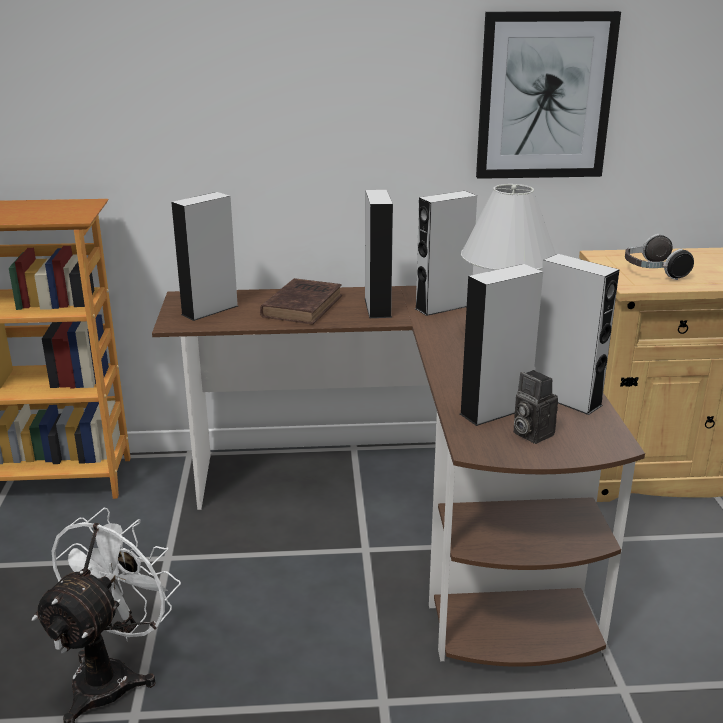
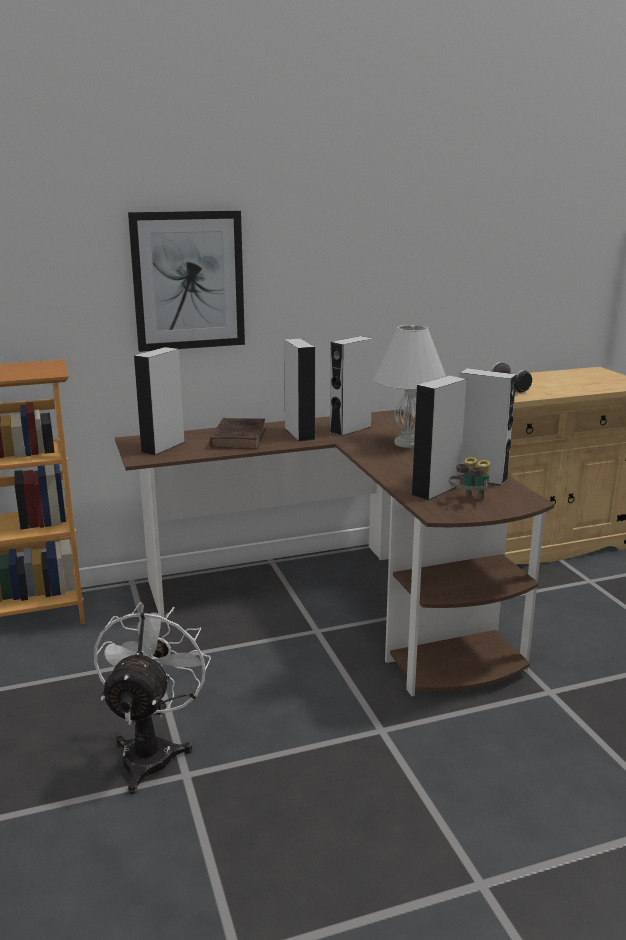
camera: 15 degrees left, 5 degrees down
(530, 433) = (469, 500): camera -> binoculars
(544, 96) = (408, 262): picture -> picture (188, 281)

